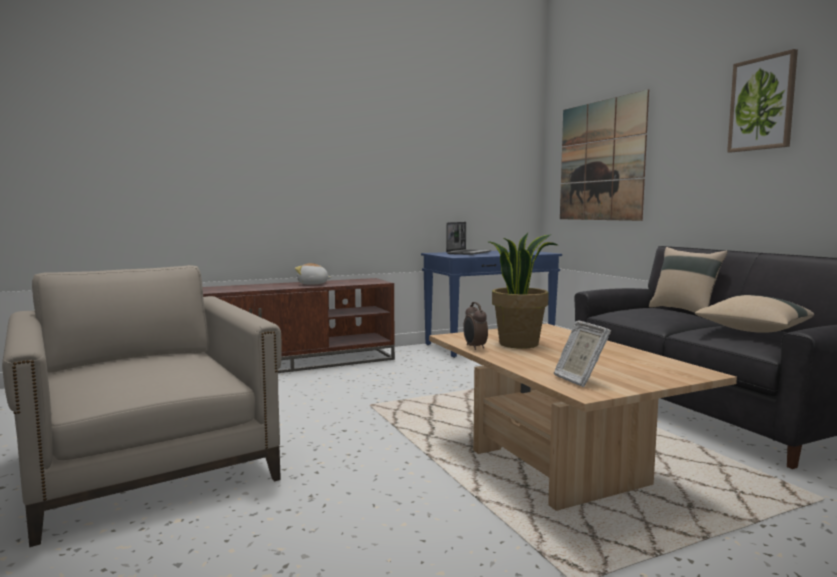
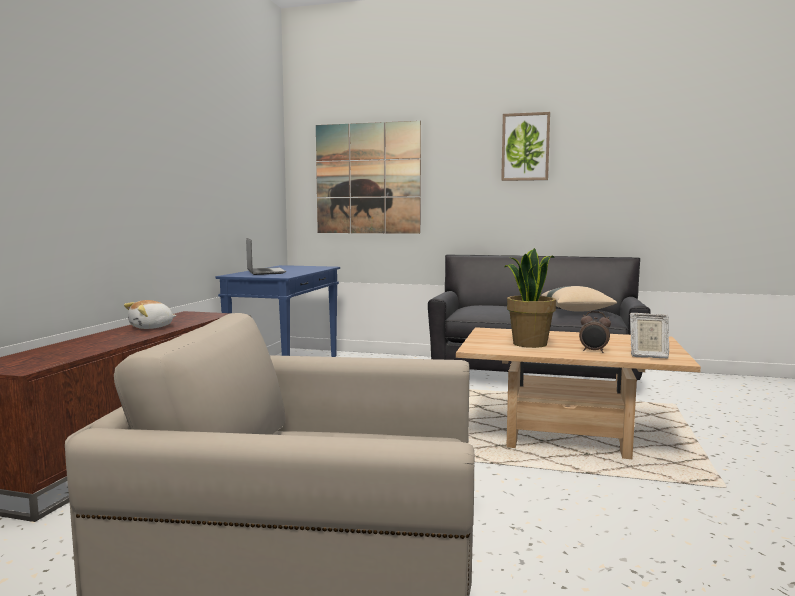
camera: 50 degrees left, 0 degrees up
(474, 347) = (522, 352): alarm clock -> alarm clock (593, 351)
(684, 311) = (494, 305): beige pillow -> none

